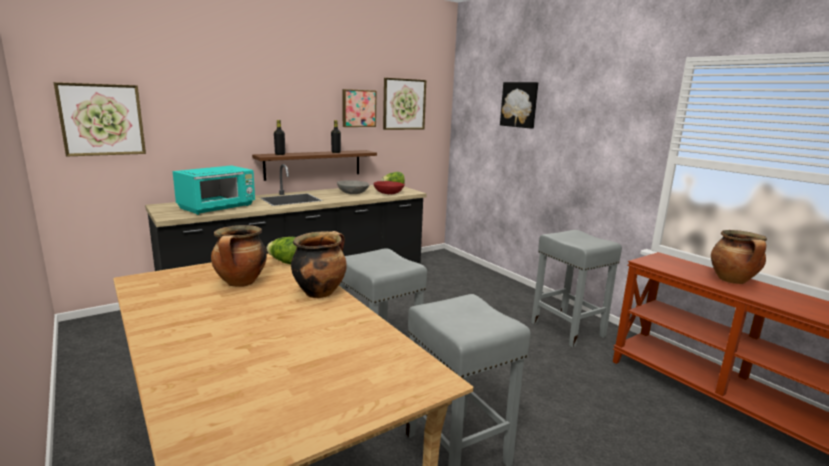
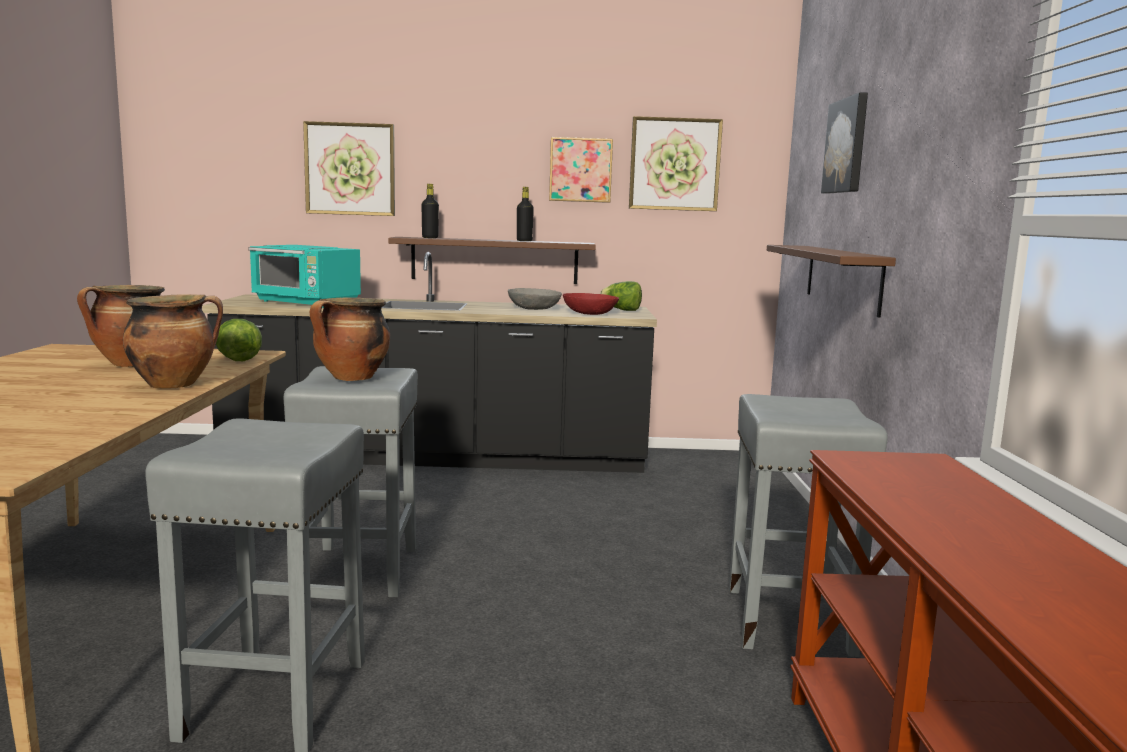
camera: 35 degrees right, 5 degrees down
(102, 120) = (207, 178): picture -> picture (350, 169)
(218, 207) = (306, 303): turquoise microwave -> turquoise microwave turned 45 degrees clockwise
(521, 167) = (842, 277): none -> brown shelf
(733, 281) = (991, 523): cooking pot -> cooking pot (351, 378)

